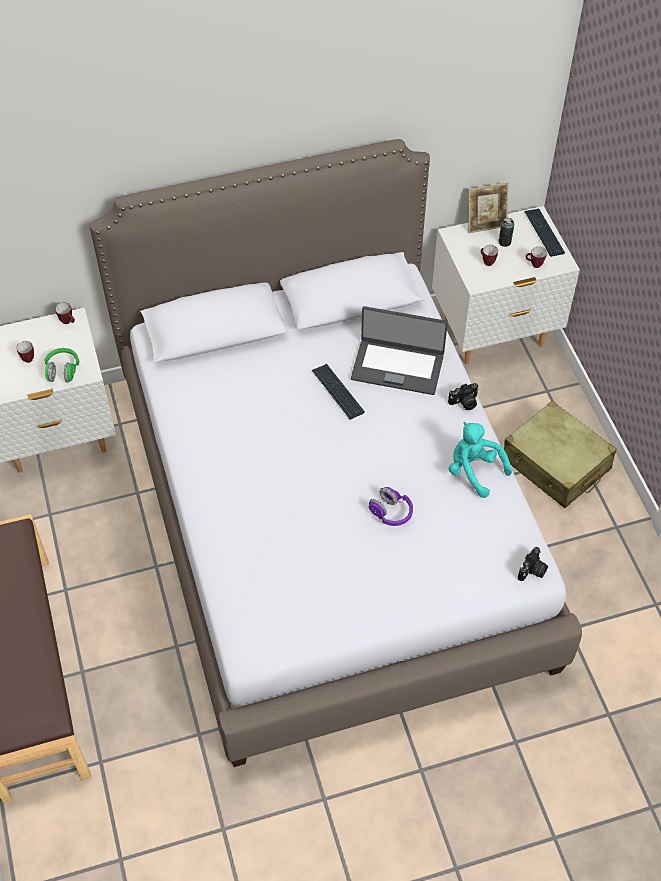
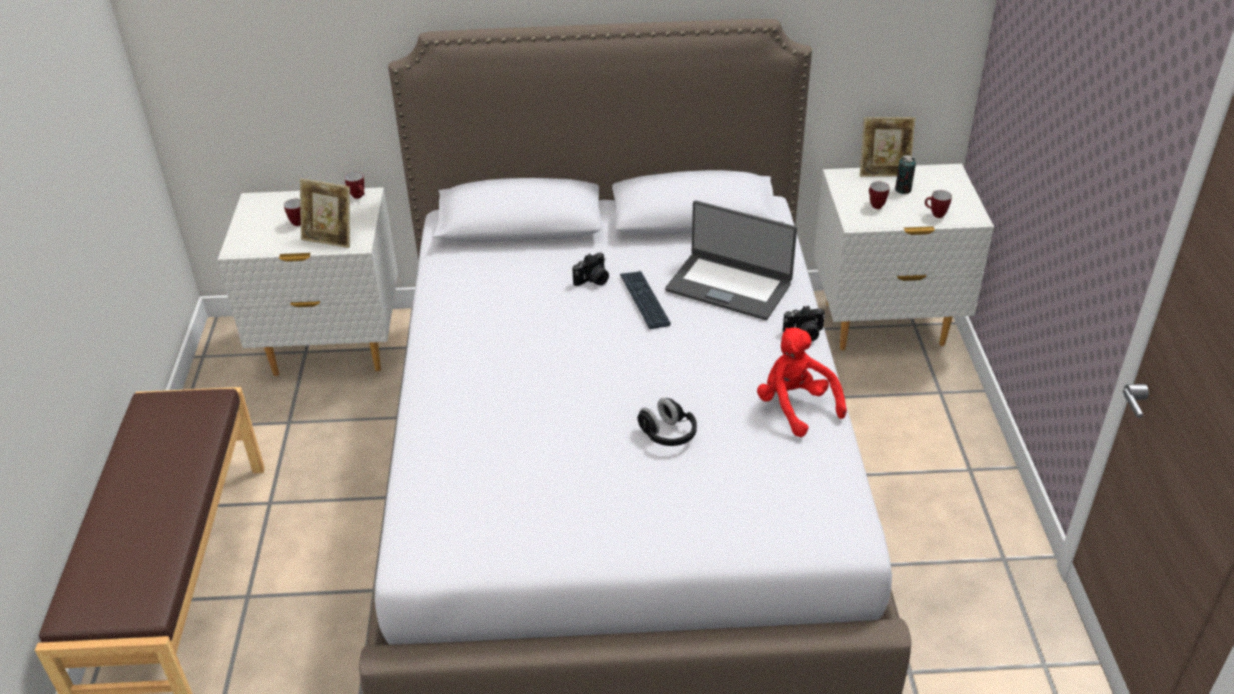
camera: 15 degrees right, 15 degrees down
(62, 371) = (330, 238): green headphones -> picture frame
(391, 512) = (667, 434): purple headphones -> black headphones
(474, 470) = (795, 406): turquoise plush toy -> red plush toy
(532, 571) = (845, 534): camera -> camera (593, 280)
(544, 233) = (955, 187): keyboard -> none
(556, 464) = (934, 473): beige suitcase -> none

